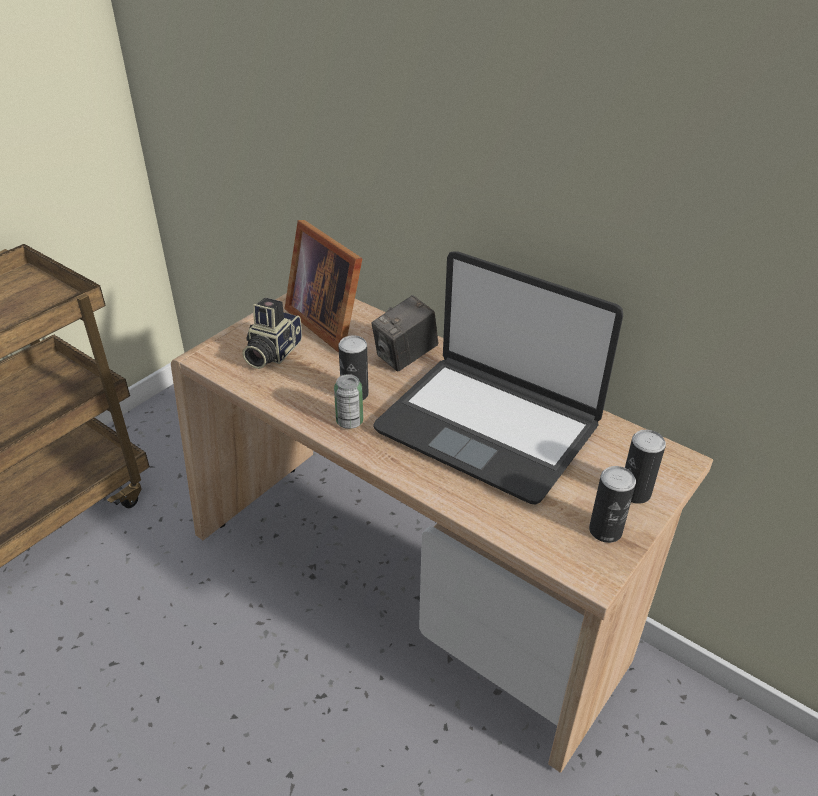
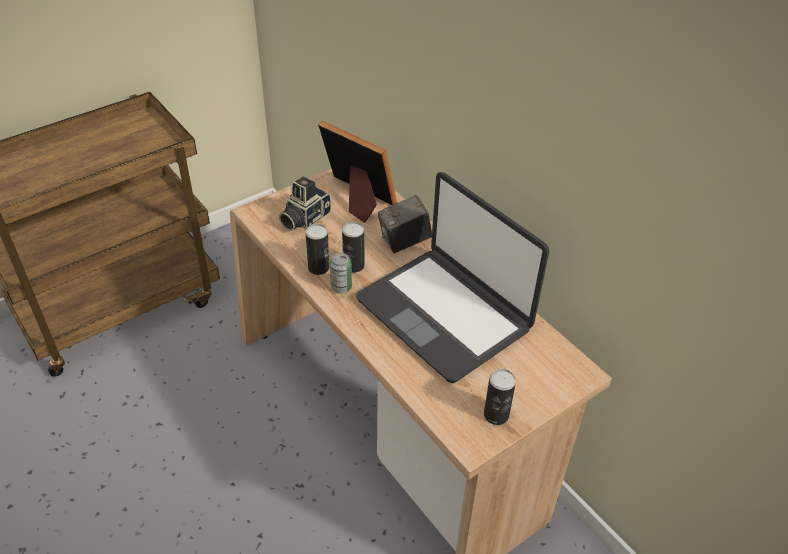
camera: 15 degrees right, 5 degrees up
(328, 321) = (357, 199): picture frame -> picture frame turned 150 degrees clockwise
(635, 493) = (533, 391): can -> can (318, 268)

